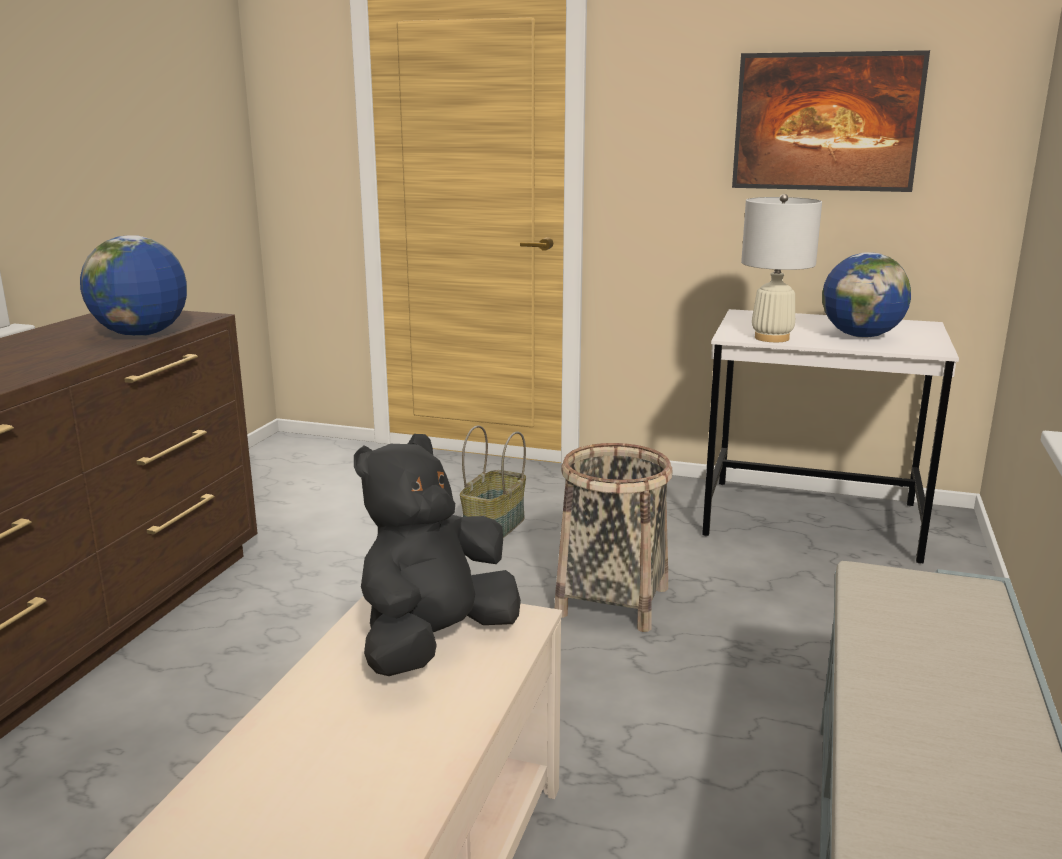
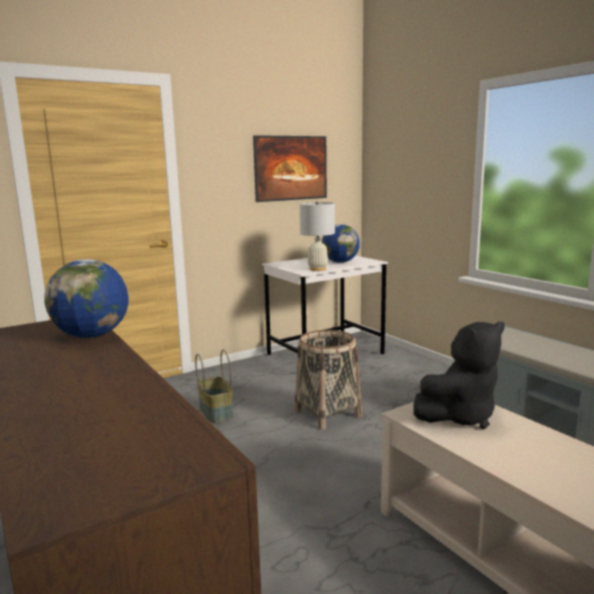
camera: 50 degrees left, 5 degrees down
(435, 643) = (459, 416): black plush toy -> black plush toy turned 105 degrees counterclockwise

